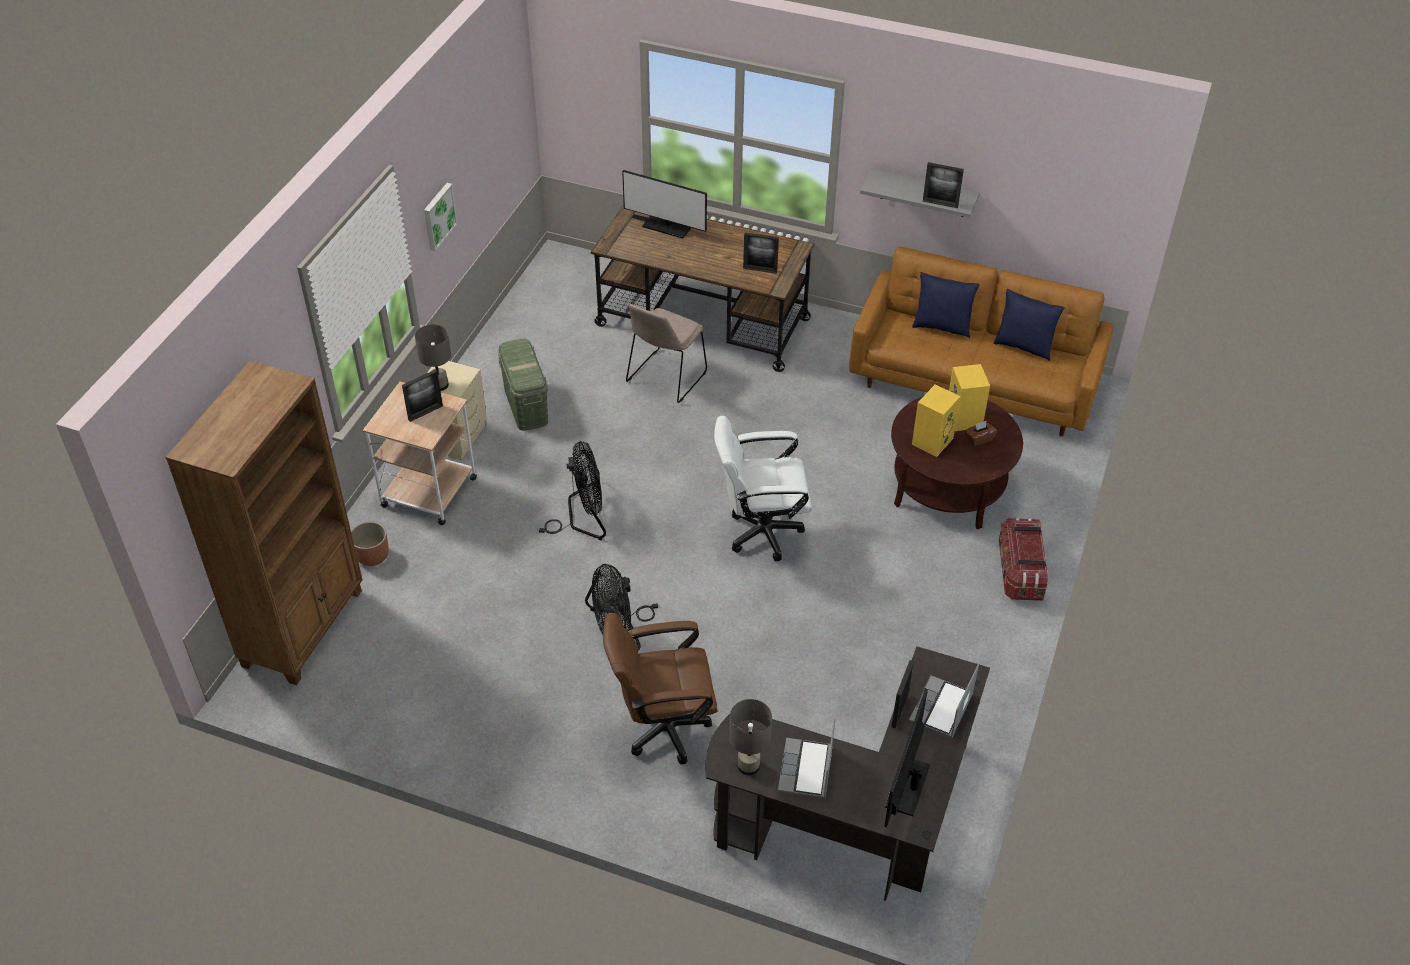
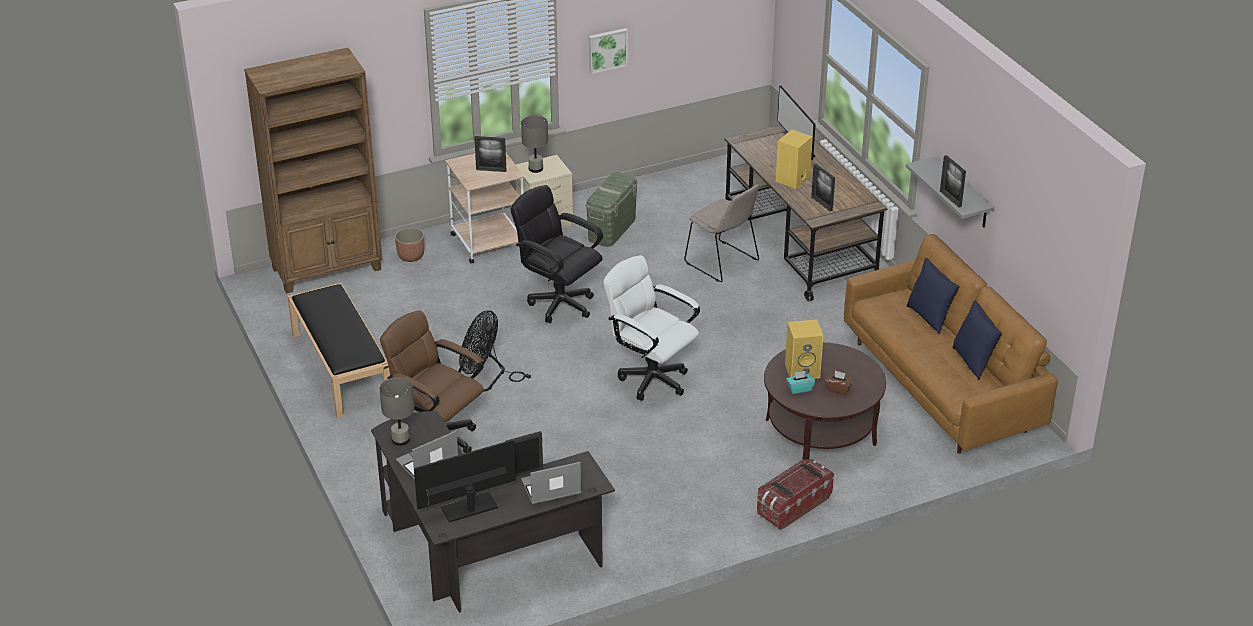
camera: 45 degrees right, 10 degrees down
(467, 726) = (340, 367): none -> black bench
(581, 514) = (557, 305): black fan -> black office chair
(665, 378) = (723, 263): beige chair -> beige chair turned 120 degrees counterclockwise
(953, 459) = (799, 388): none -> turquoise tissue box
(965, 419) = (847, 372): yellow speaker -> yellow speaker (793, 180)

